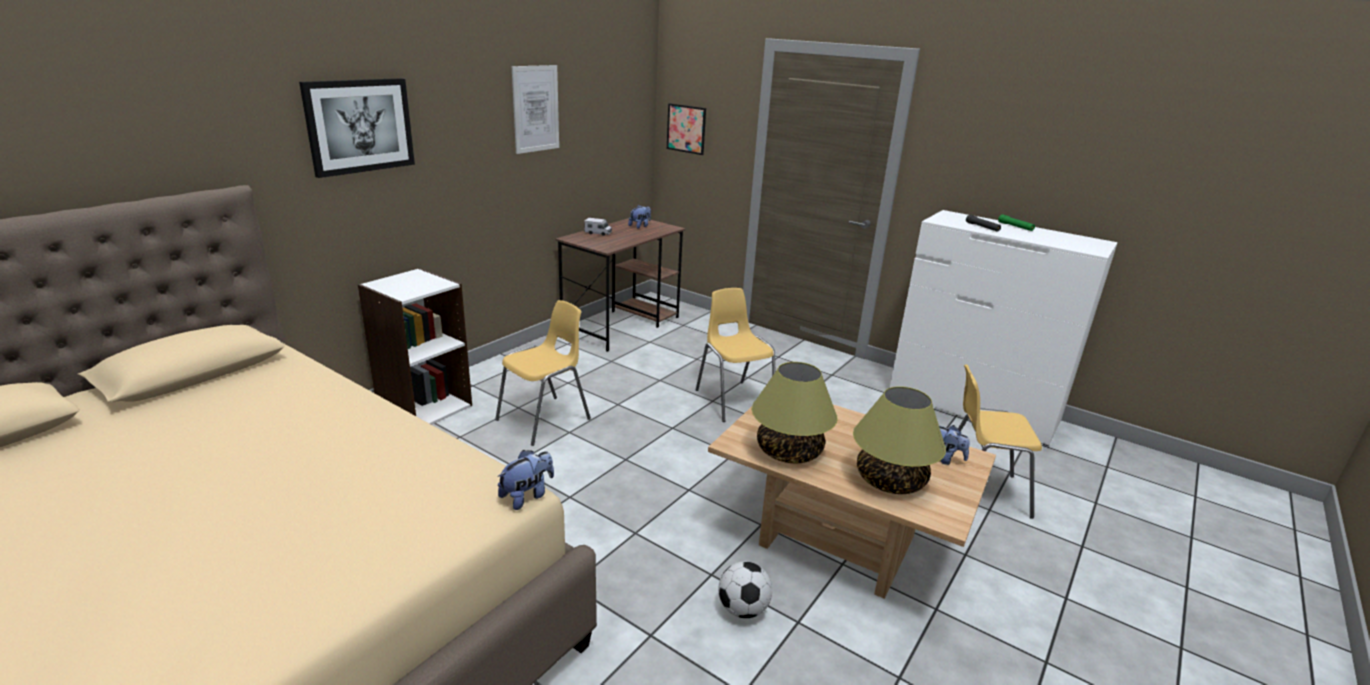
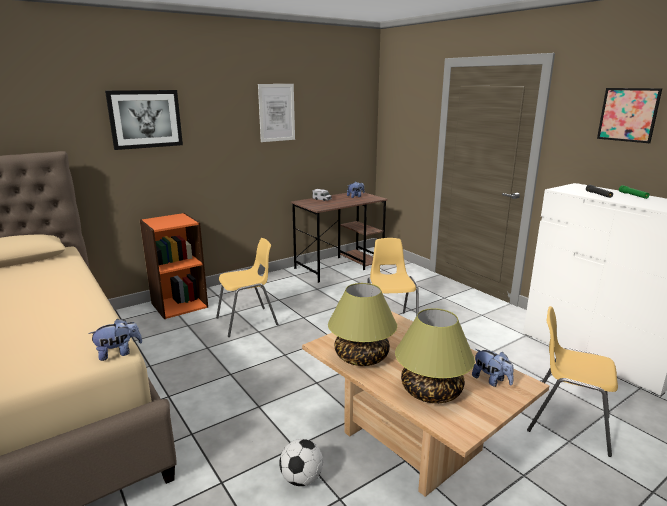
camera: 20 degrees right, 5 degrees down
(424, 407) = (179, 305): white bookcase -> orange bookcase
(686, 129) = (395, 128): picture -> picture (628, 114)

